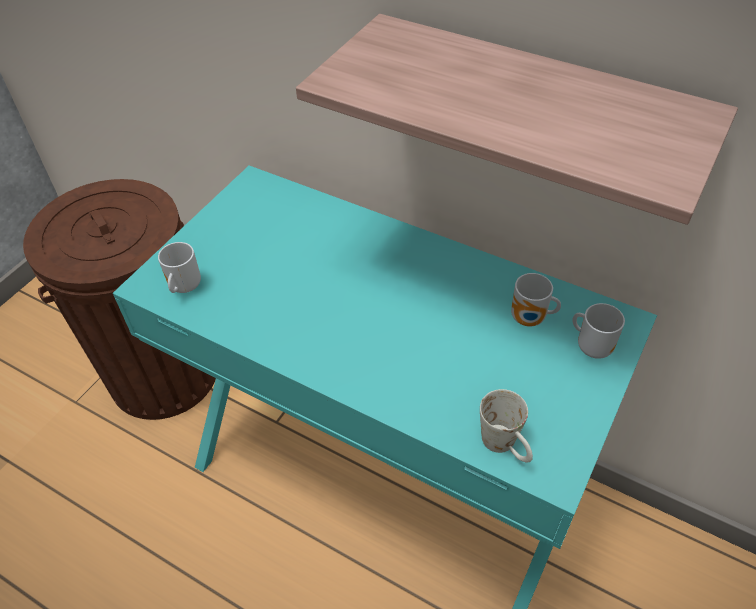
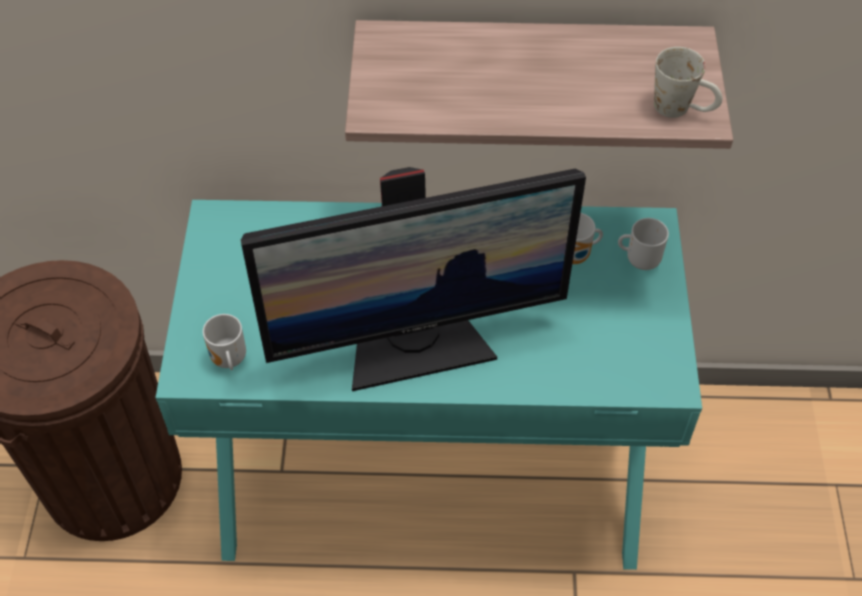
camera: 30 degrees left, 5 degrees up
(338, 336) = (415, 344): none -> monitor
(505, 446) = (620, 378): white mug -> white mug (682, 109)

